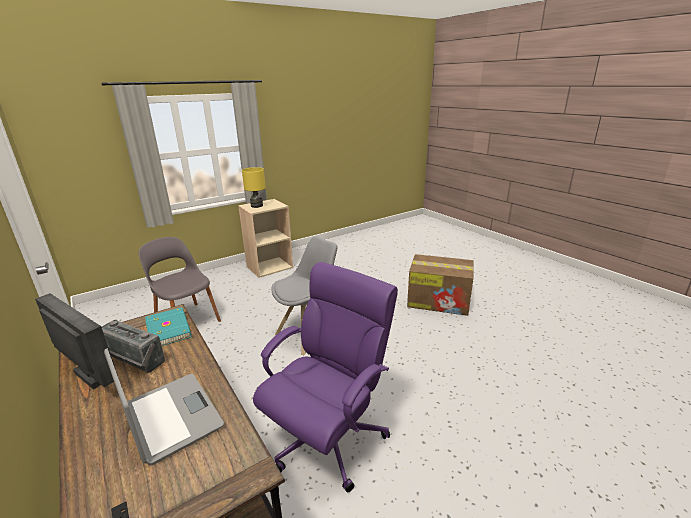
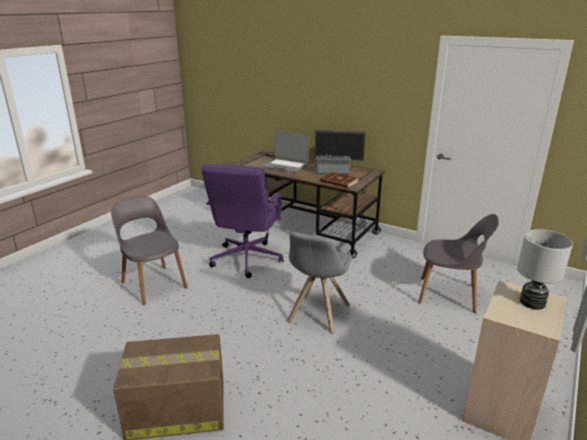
camera: 155 degrees right, 0 degrees up
(169, 329) = (339, 182): turquoise book -> brown book
(257, 206) = (532, 303): yellow table lamp -> grey table lamp
(472, 425) = (153, 284): none -> grey chair

